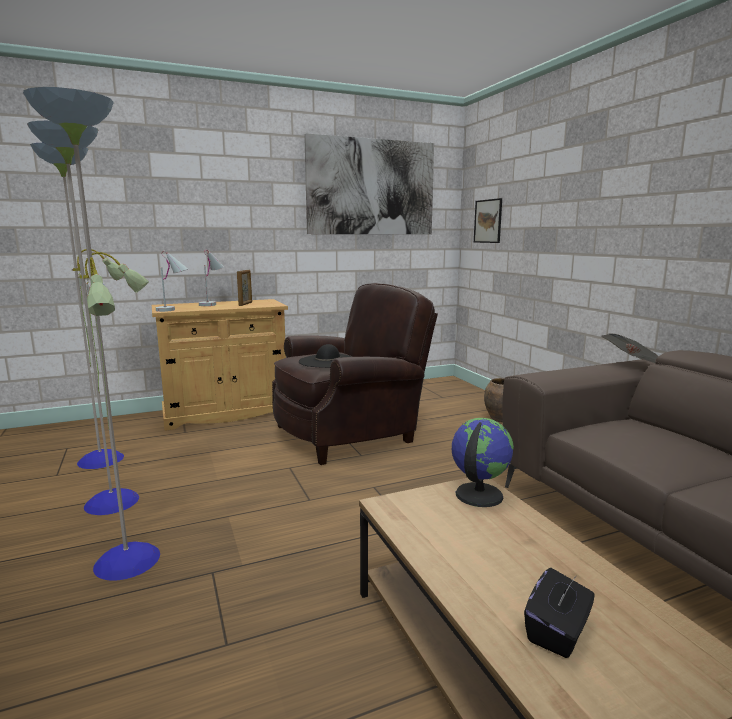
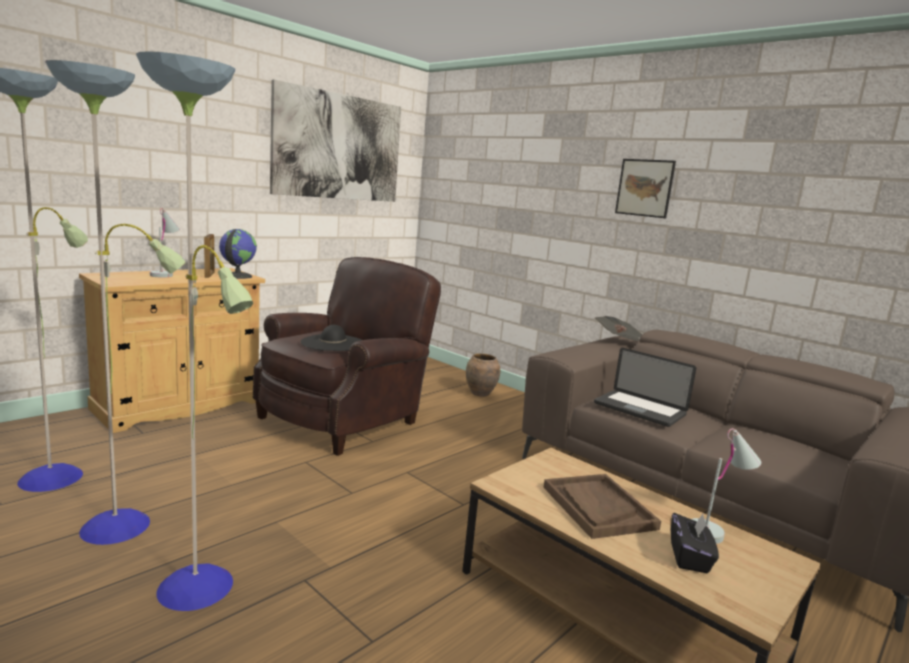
camera: 25 degrees left, 0 degrees up
(174, 310) = (129, 283): white table lamp -> white table lamp (716, 530)
(478, 494) = (561, 466): globe -> globe (237, 276)
(483, 547) = (598, 507): none -> brown tray
(488, 221) = (456, 194): picture -> picture (644, 188)
(627, 441) = (639, 409): none -> laptop

